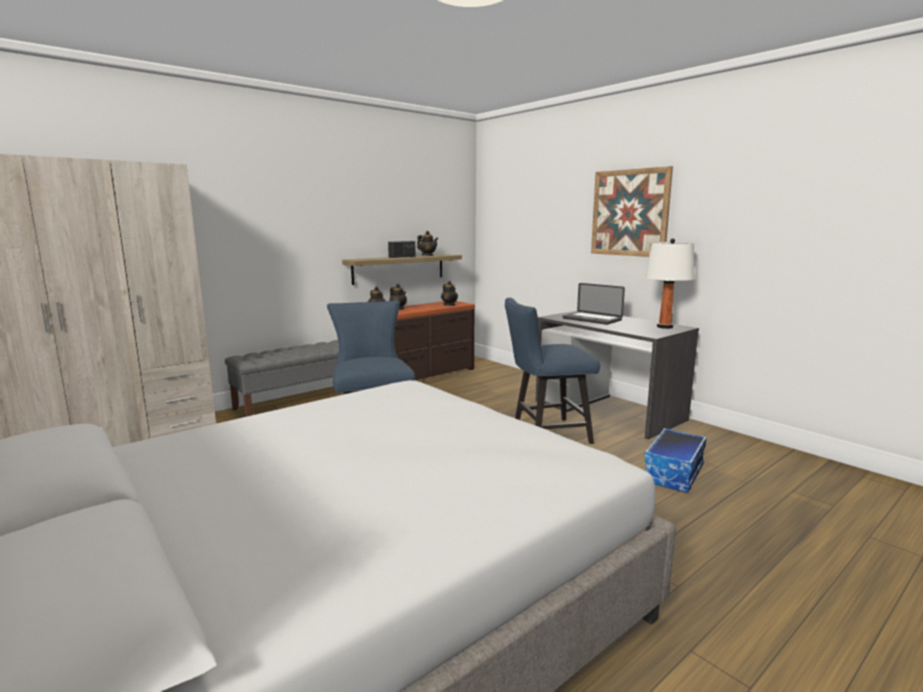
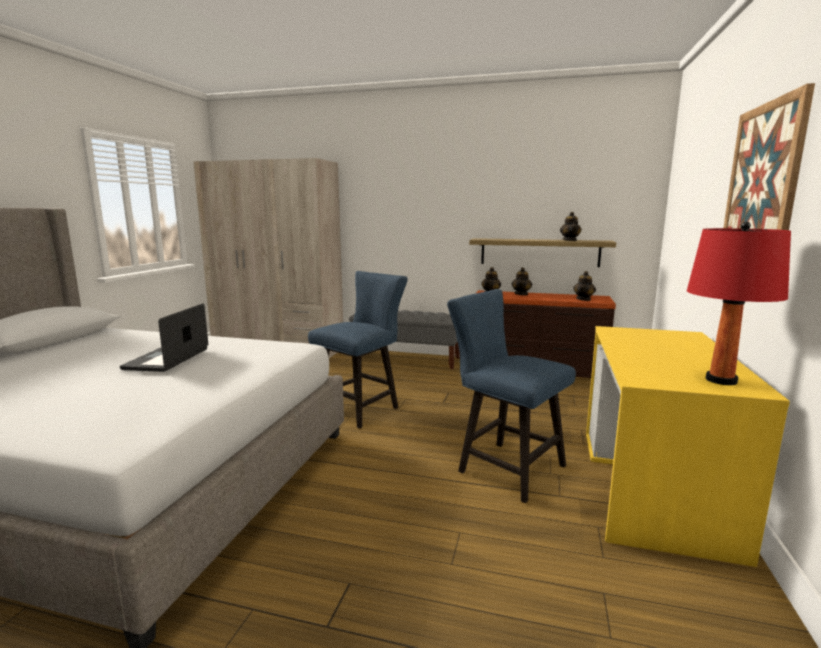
camera: 55 degrees right, 0 degrees up
(402, 257) = (536, 239): radio -> none
(591, 319) = (651, 343): laptop -> laptop (167, 359)
(609, 410) = (653, 487): grey desk -> yellow desk
(664, 327) = (721, 380): white table lamp -> red table lamp
(674, 474) = (522, 593): storage box -> none

